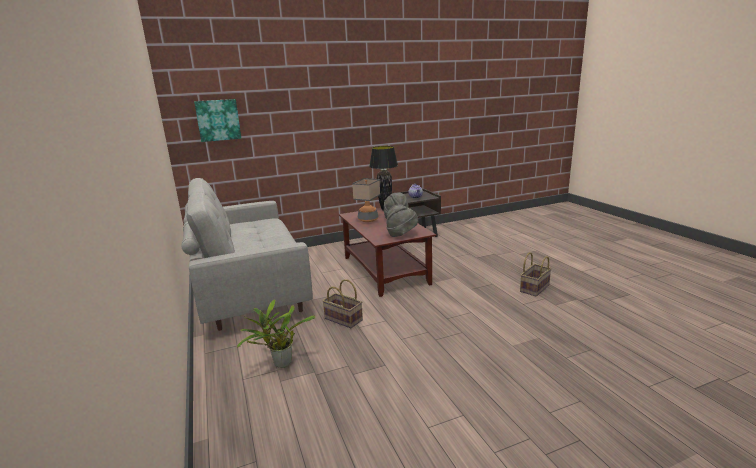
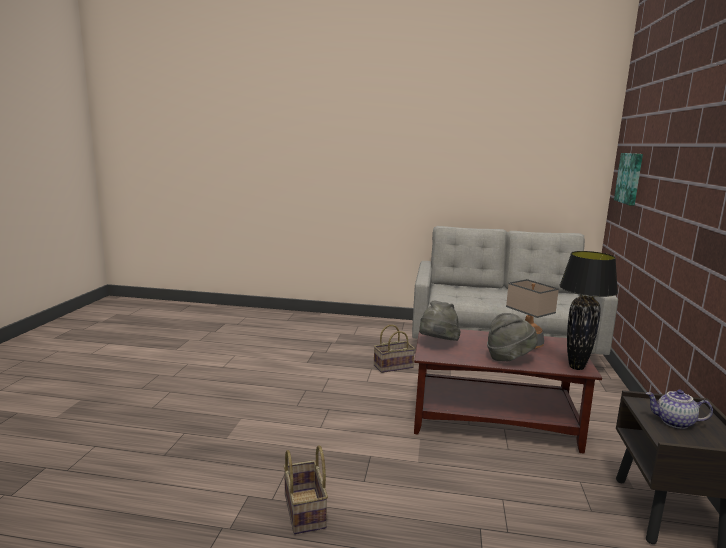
camera: 120 degrees right, 5 degrees down
(280, 364) = (359, 336): potted plant -> none

